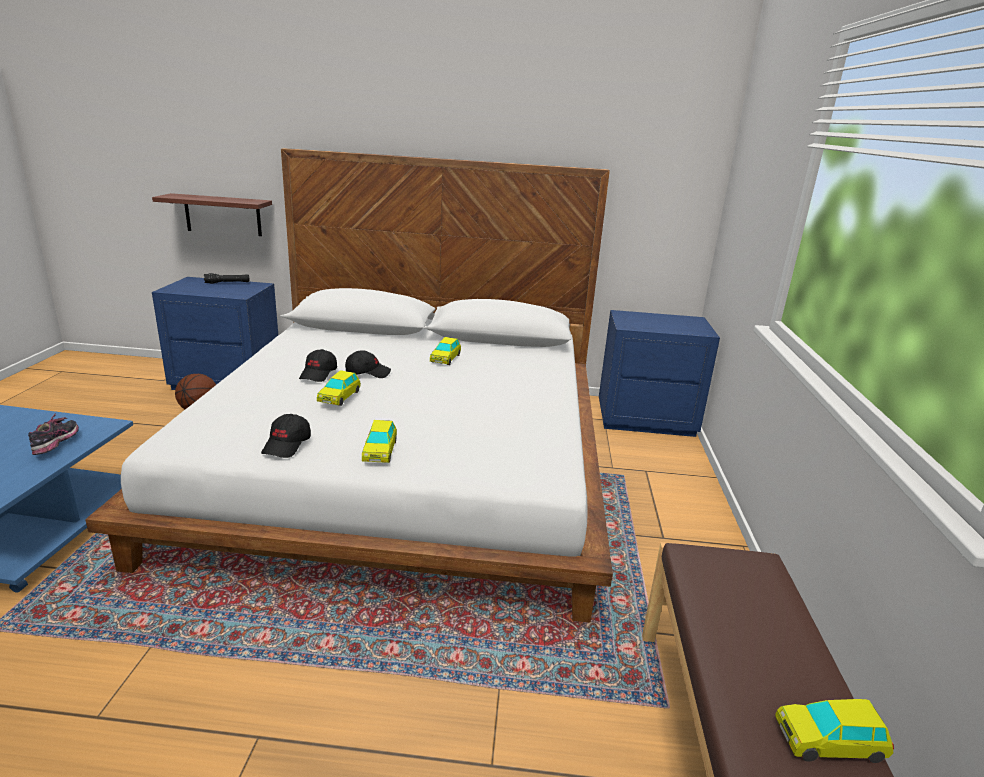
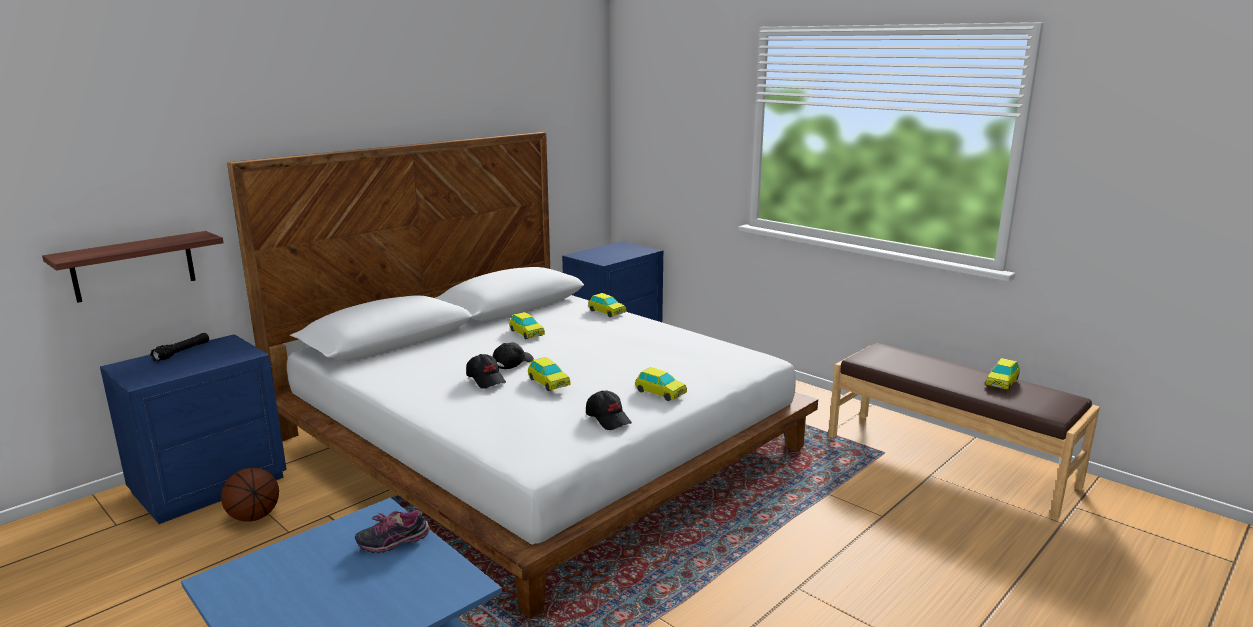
camera: 50 degrees left, 5 degrees down
(57, 446) = (393, 542): shoe -> shoe turned 60 degrees counterclockwise
(550, 371) = (607, 312): none -> toy car

